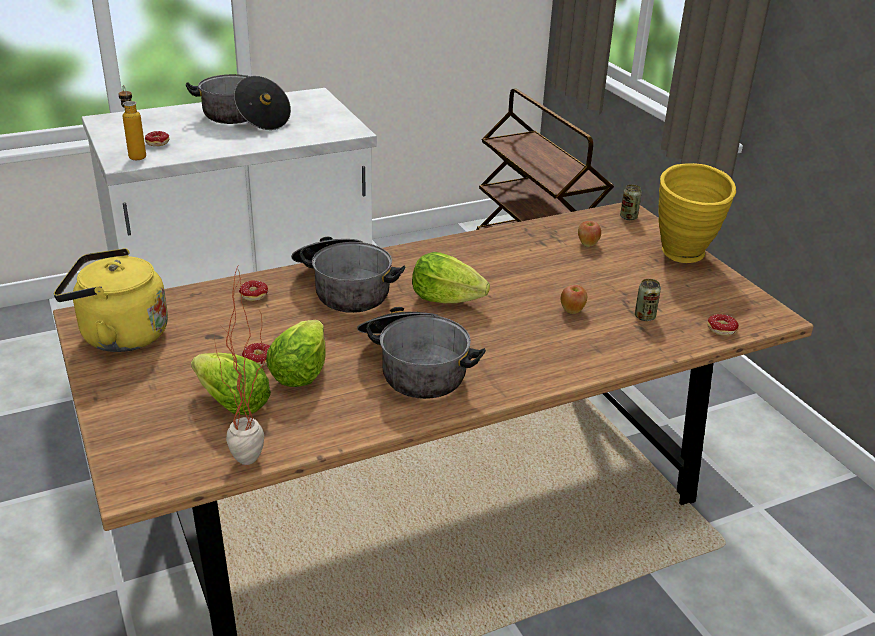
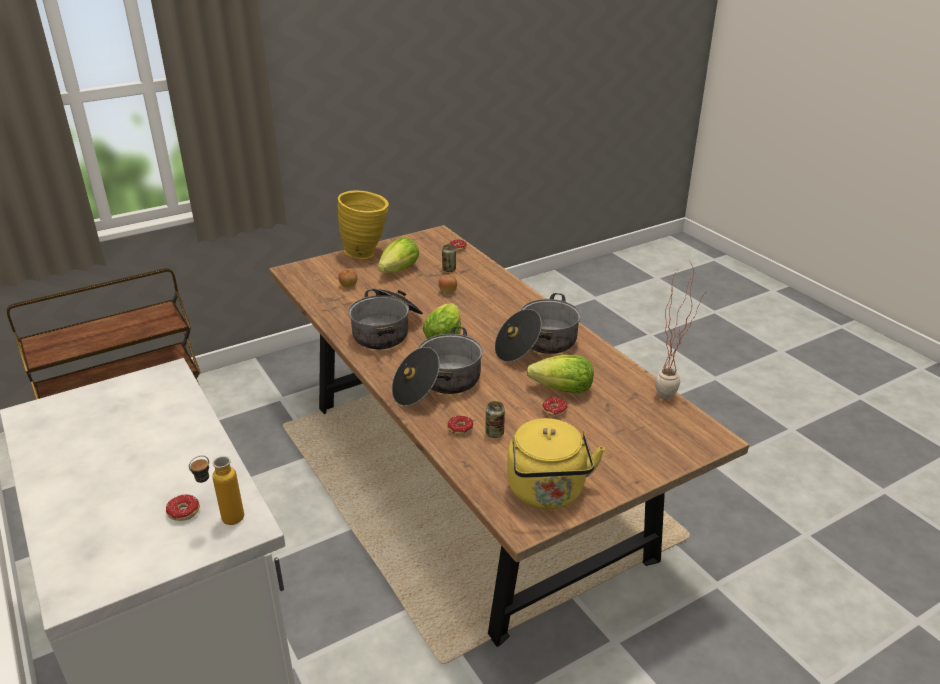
camera: 95 degrees left, 0 degrees up
(232, 404) = (612, 413): lettuce -> lettuce (399, 270)
(243, 118) = (105, 456): cooking pot -> cooking pot (387, 330)
(628, 217) = (302, 270): can -> can (494, 433)

